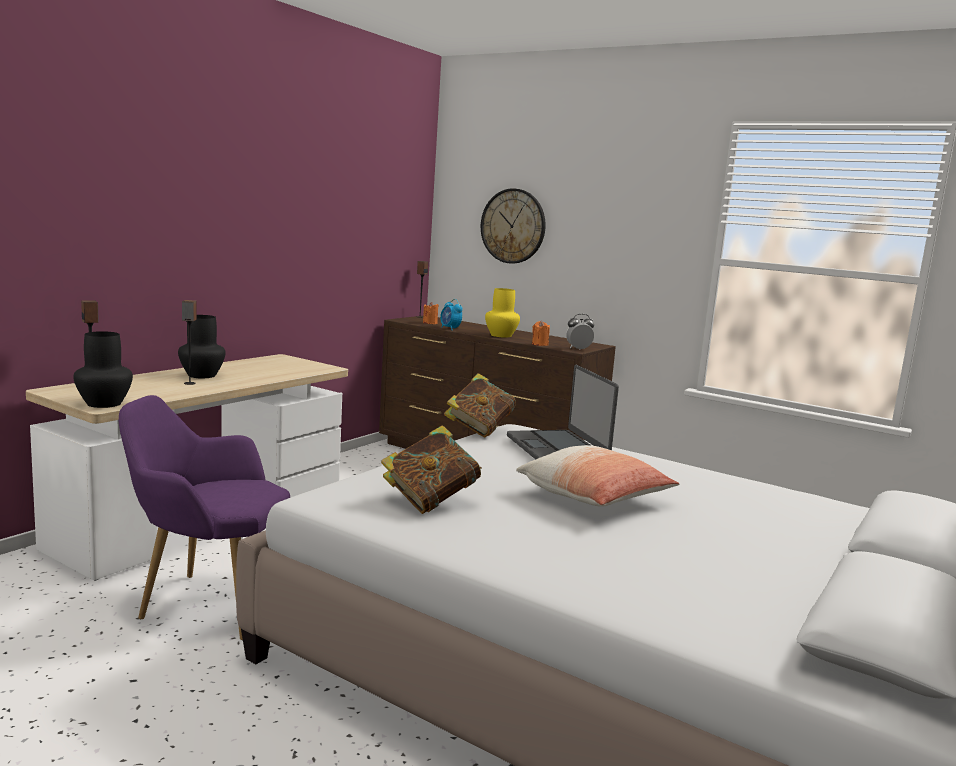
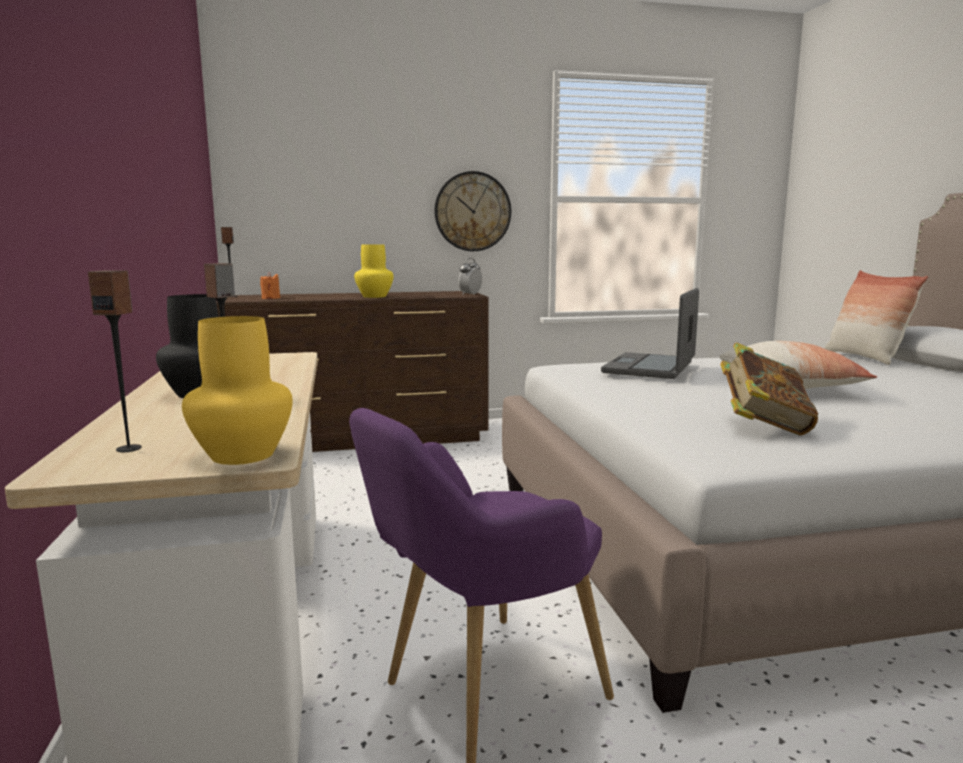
camera: 45 degrees left, 0 degrees up
(103, 404) = (241, 455): black vase -> yellow vase
(450, 328) = (311, 299): alarm clock -> none
(479, 430) = (553, 374): book -> none
(513, 226) = (333, 178): wall clock -> wall clock (472, 211)
(540, 344) = (432, 296): orange candle -> none
(557, 449) = (650, 368): laptop -> laptop turned 90 degrees clockwise
(849, 518) = (864, 357): none -> pillow

